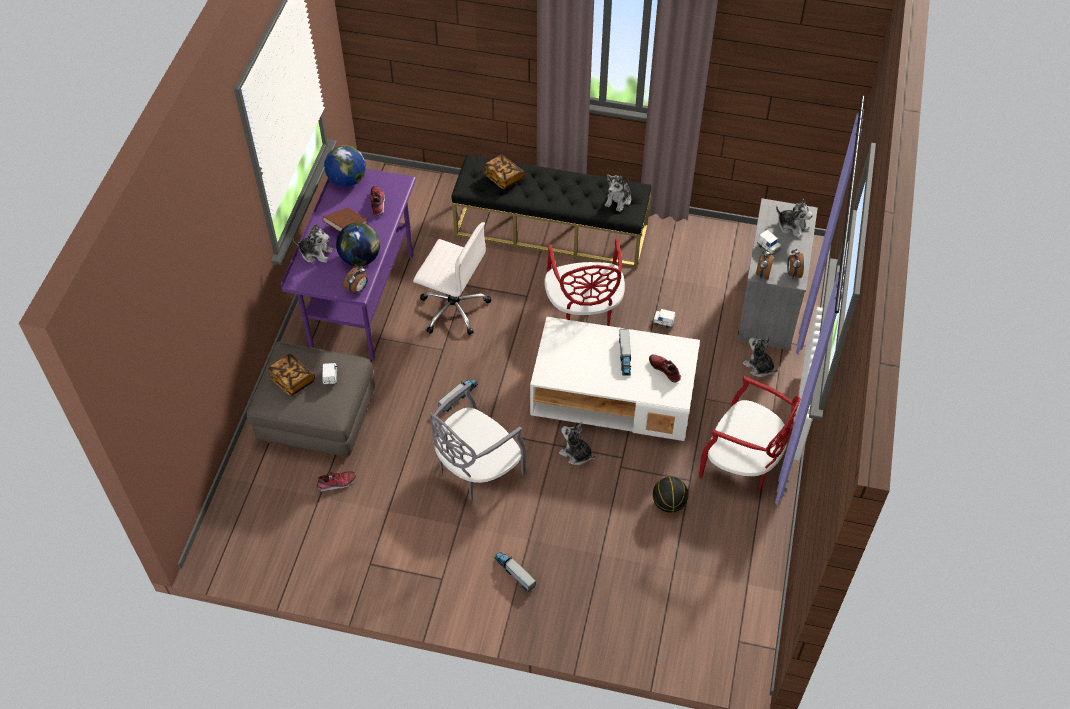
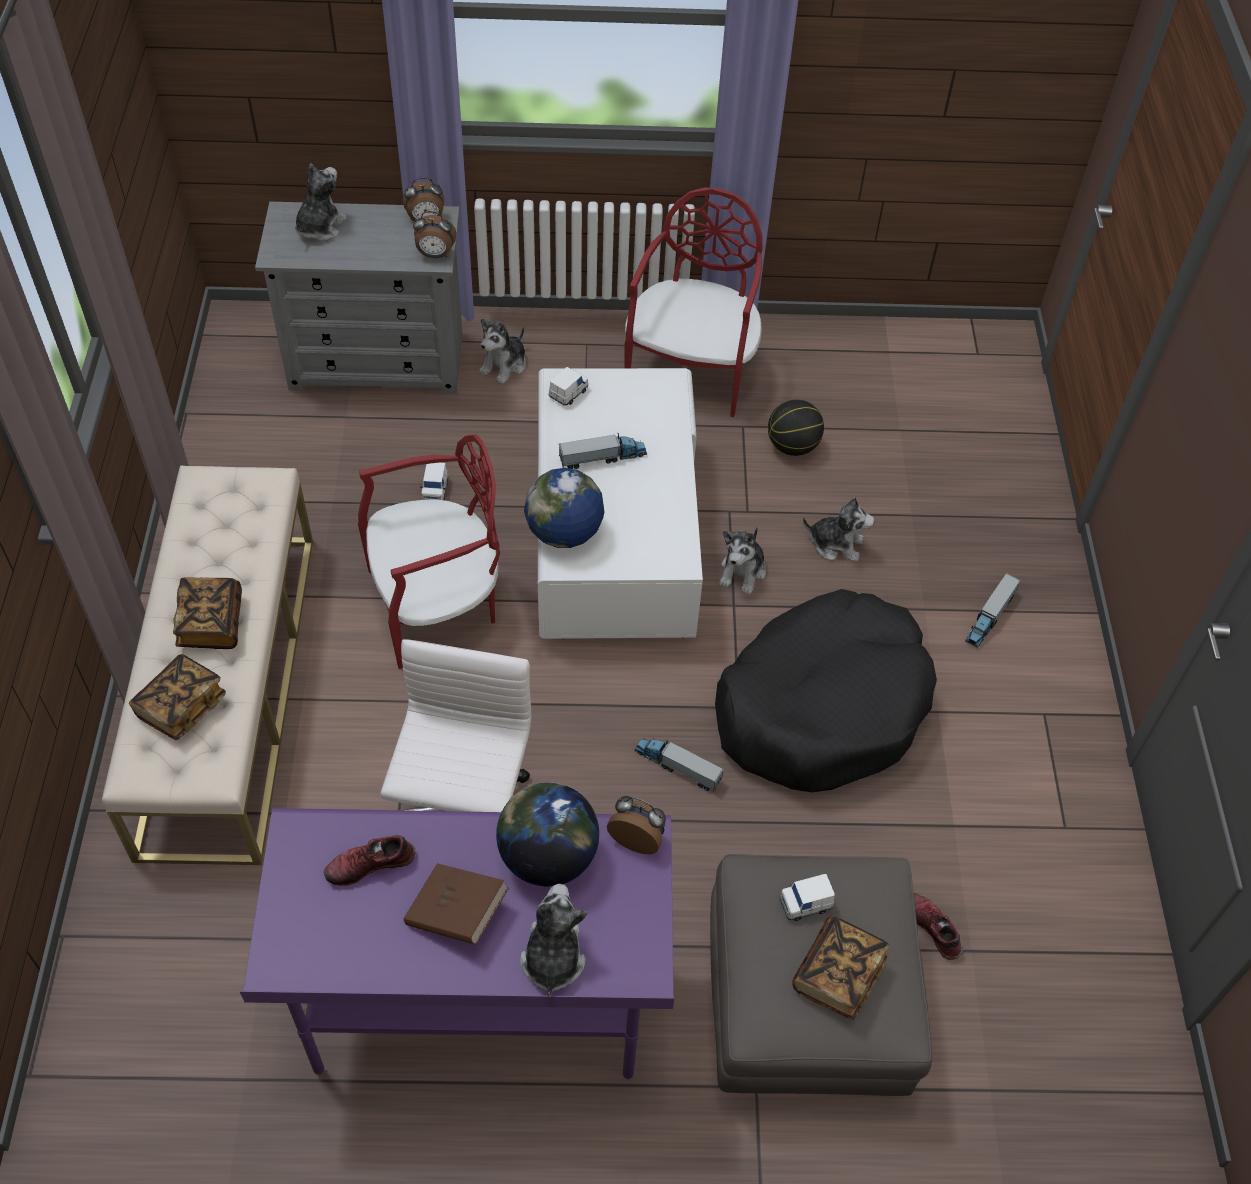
camera: 105 degrees left, 0 degrees up
(347, 180) = (302, 953): globe -> globe (564, 533)
(476, 469) = (821, 706): grey chair -> black dog bed
(547, 189) = (211, 624): none -> book
(551, 230) = (229, 689): black bench -> beige bench
(618, 200) = (230, 506): plush toy -> plush toy (836, 544)
(665, 369) = (616, 404): shoe -> none
(768, 247) = (372, 252): white toy car -> white toy car (568, 393)

